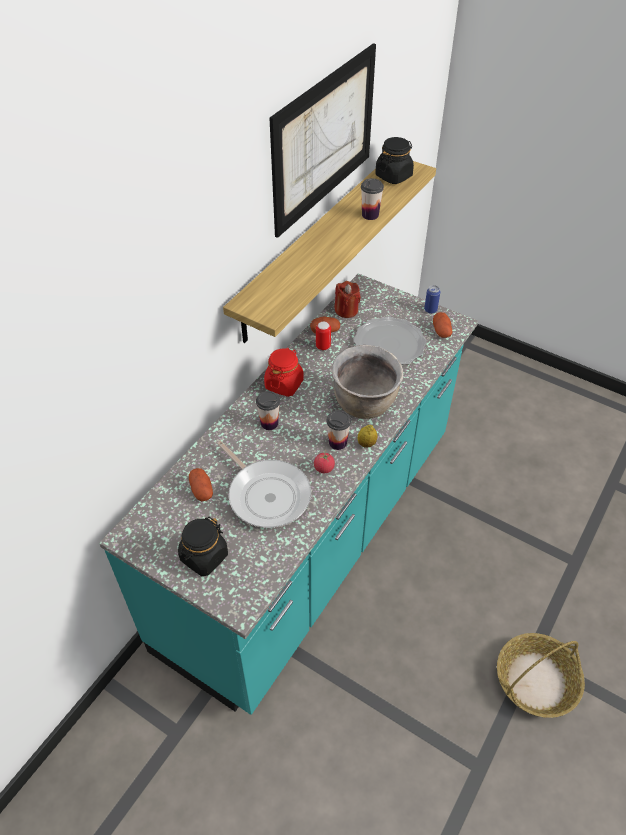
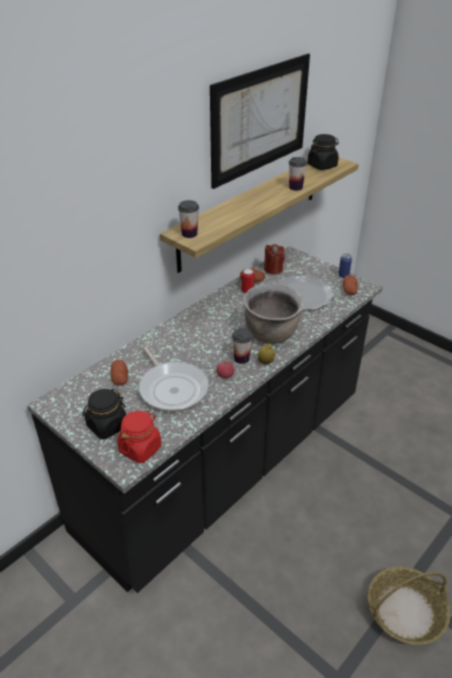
camera: 10 degrees right, 10 degrees down
(269, 423) = (189, 338): cup -> cup (189, 234)
(284, 384) = (208, 313): red jar -> red jar (140, 448)
(313, 539) = (226, 464): turquoise counter -> black counter

